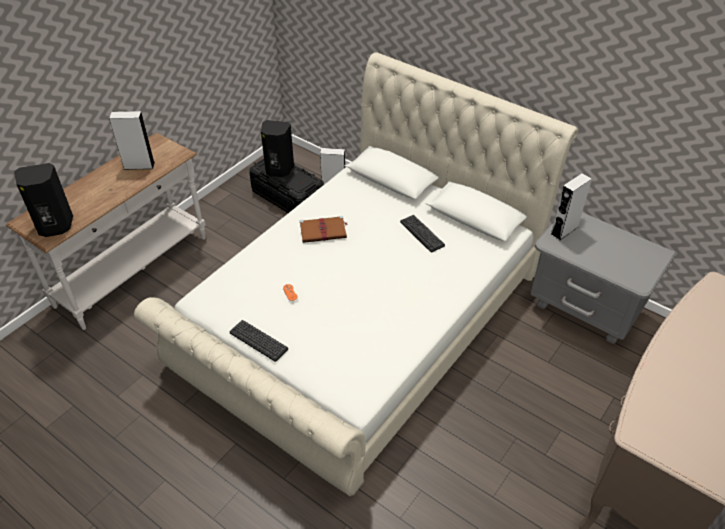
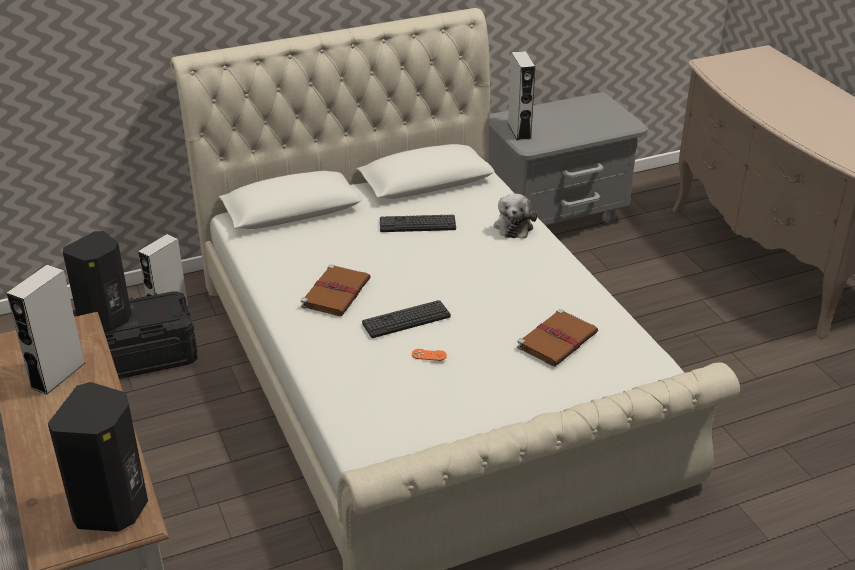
camera: 60 degrees left, 10 degrees down
(258, 341) = (492, 411): keyboard -> keyboard (406, 320)
(348, 345) = (558, 340): none -> brown book
(461, 277) = (514, 225): none -> plush toy

